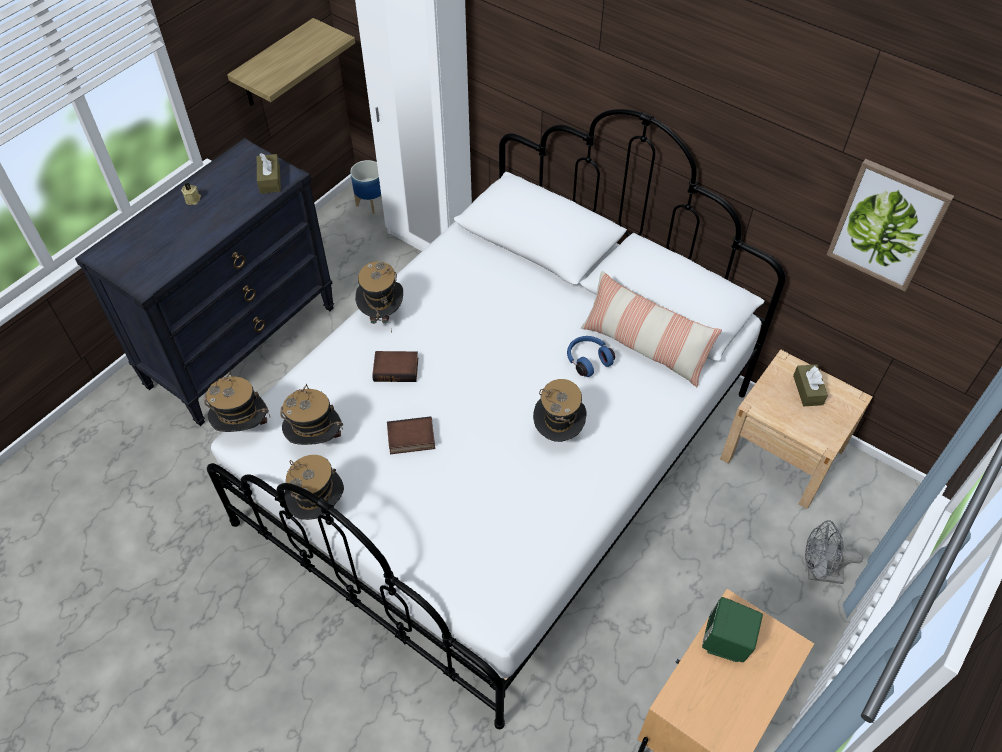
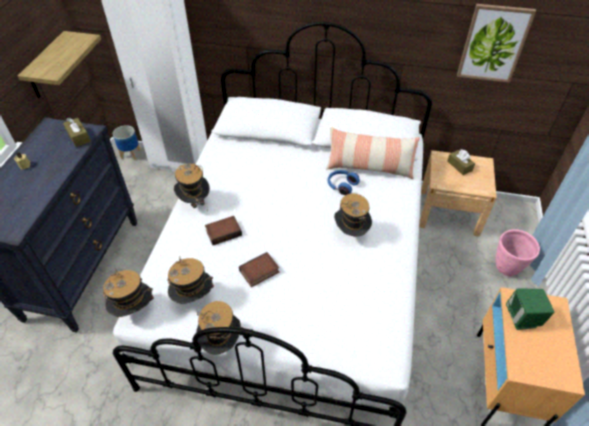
camera: 25 degrees left, 5 degrees down
(818, 572) = (507, 268): grey fan -> pink planter

